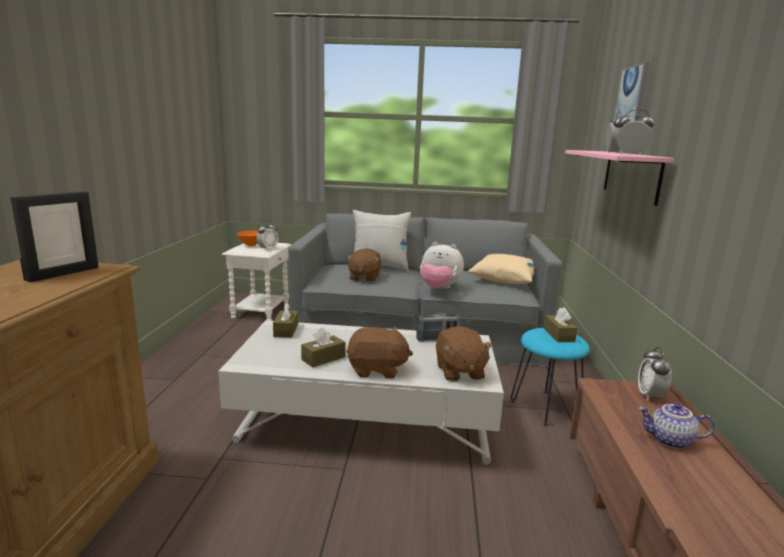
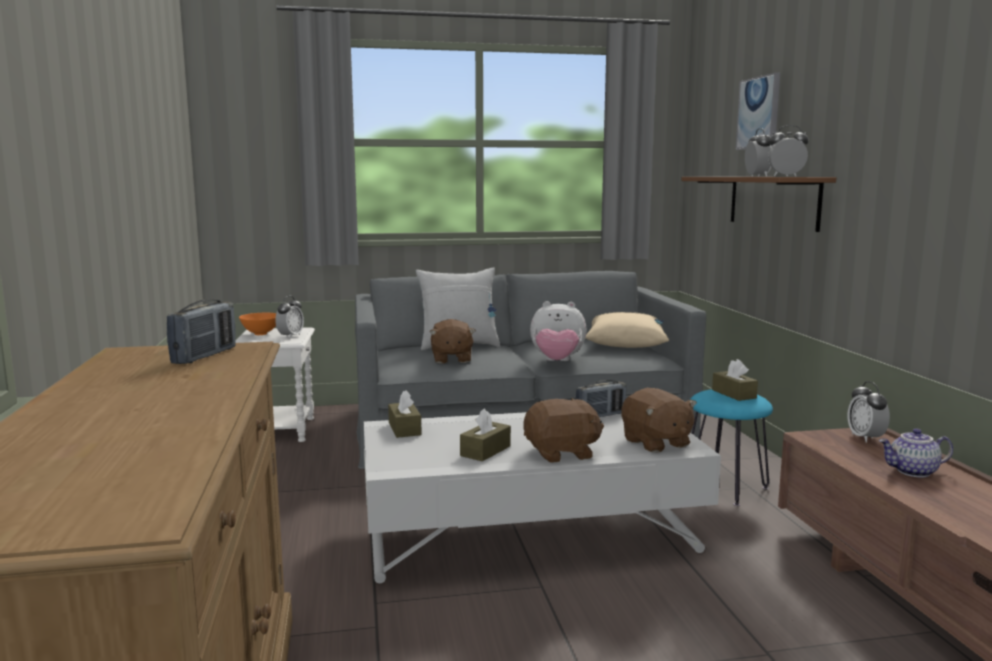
camera: 15 degrees left, 5 degrees down
(63, 273) = (205, 356): picture frame -> radio
(631, 175) = (773, 201): pink shelf -> brown shelf

